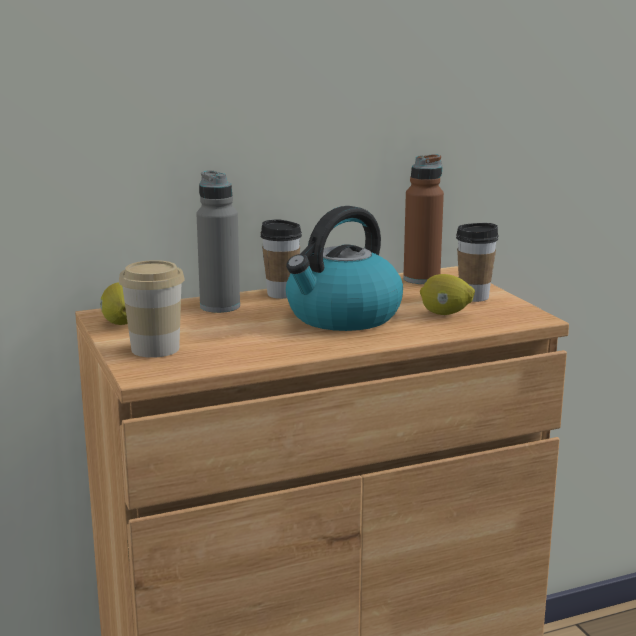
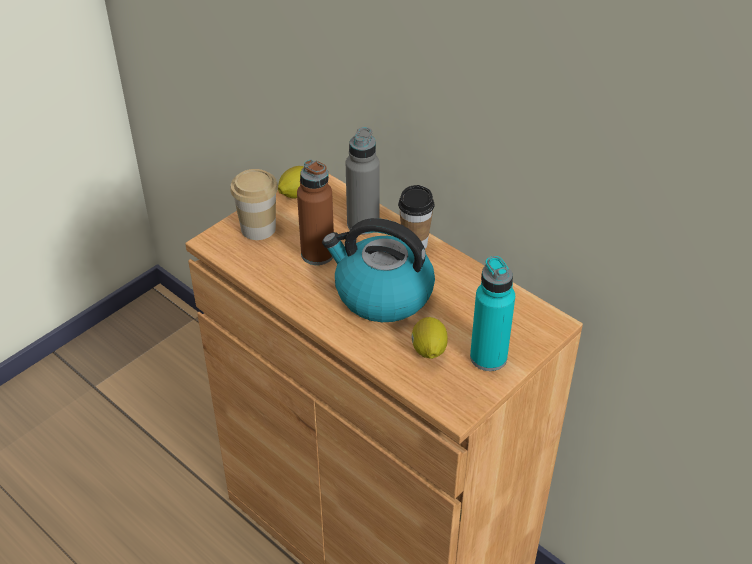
camera: 65 degrees right, 25 degrees up
(421, 279) = (517, 311): brown bottle -> brown bottle (317, 254)
(474, 297) = (488, 357): cup -> turquoise bottle

